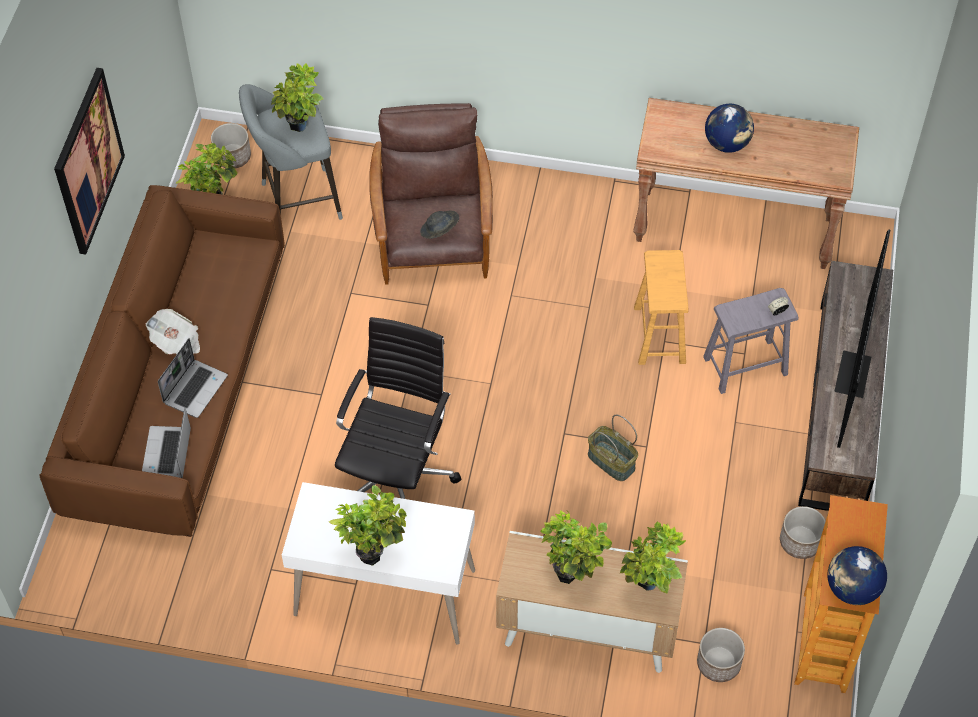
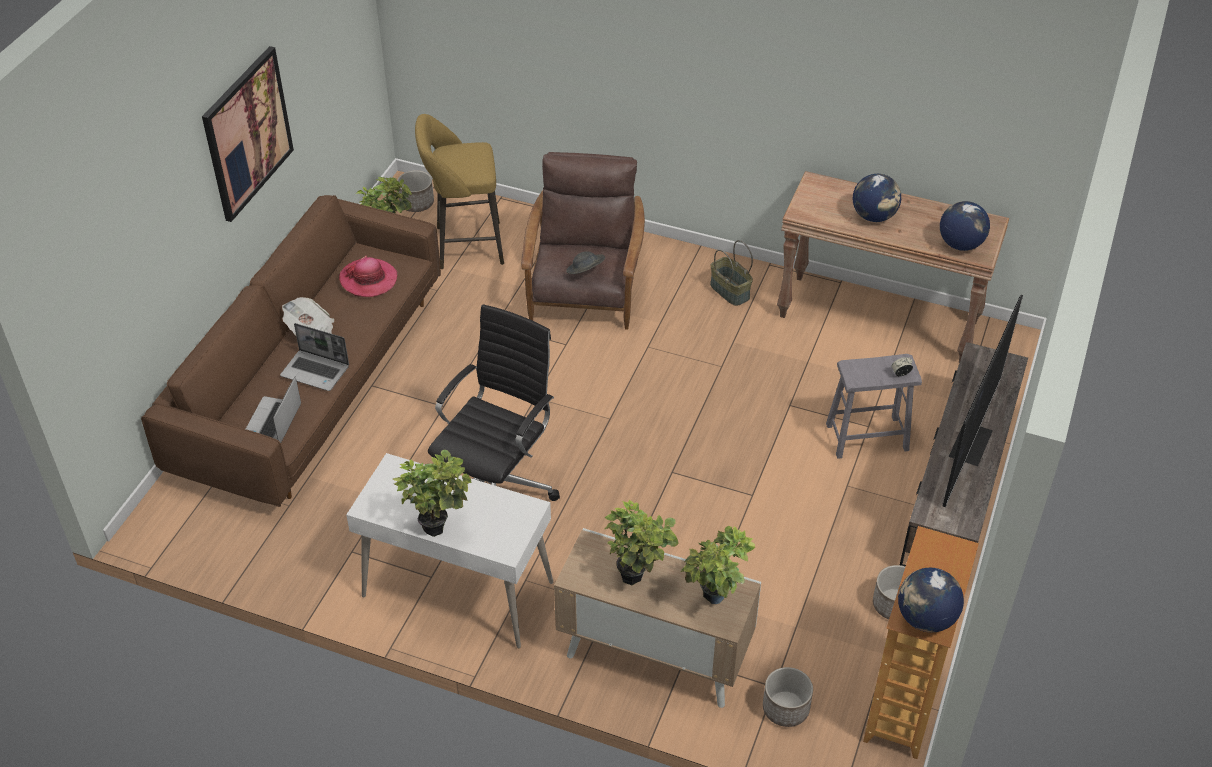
camera: 10 degrees right, 10 degrees down
(195, 388) = (316, 371): laptop -> laptop turned 75 degrees clockwise
(220, 273) = (368, 279): none -> hat
(296, 202) = (464, 246): grey stool -> yellow stool
(301, 129) = (471, 163): potted plant -> none
(610, 461) = (713, 503): basket -> basket (729, 291)
(660, 335) = (786, 399): brown stool -> none
(816, 165) = (960, 244): none -> globe

